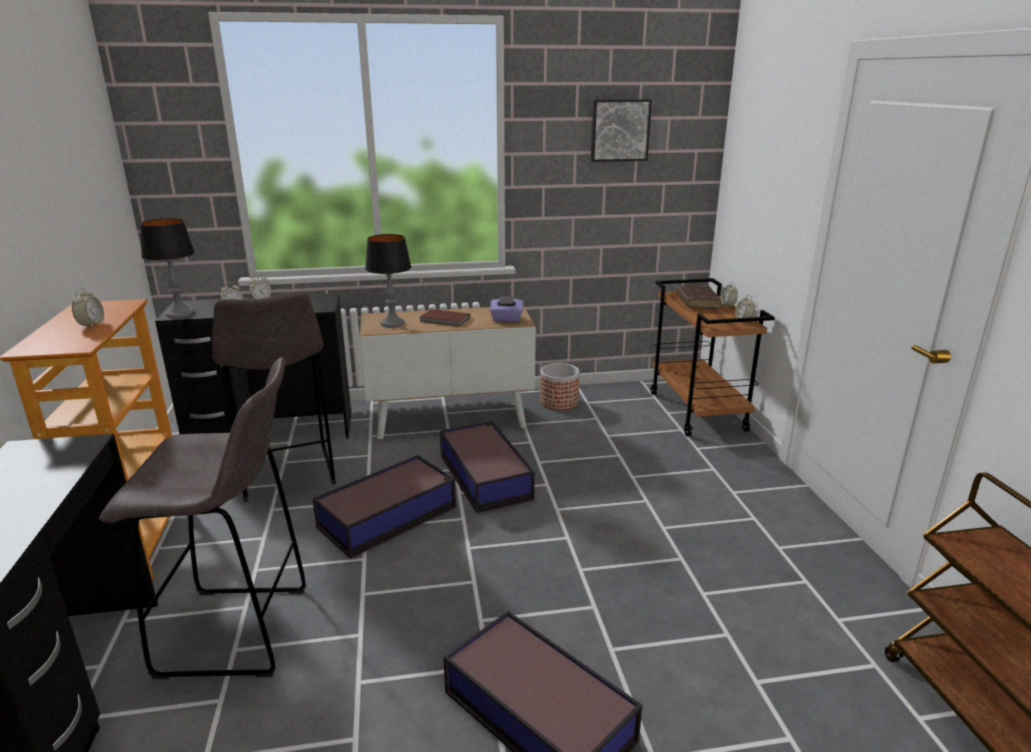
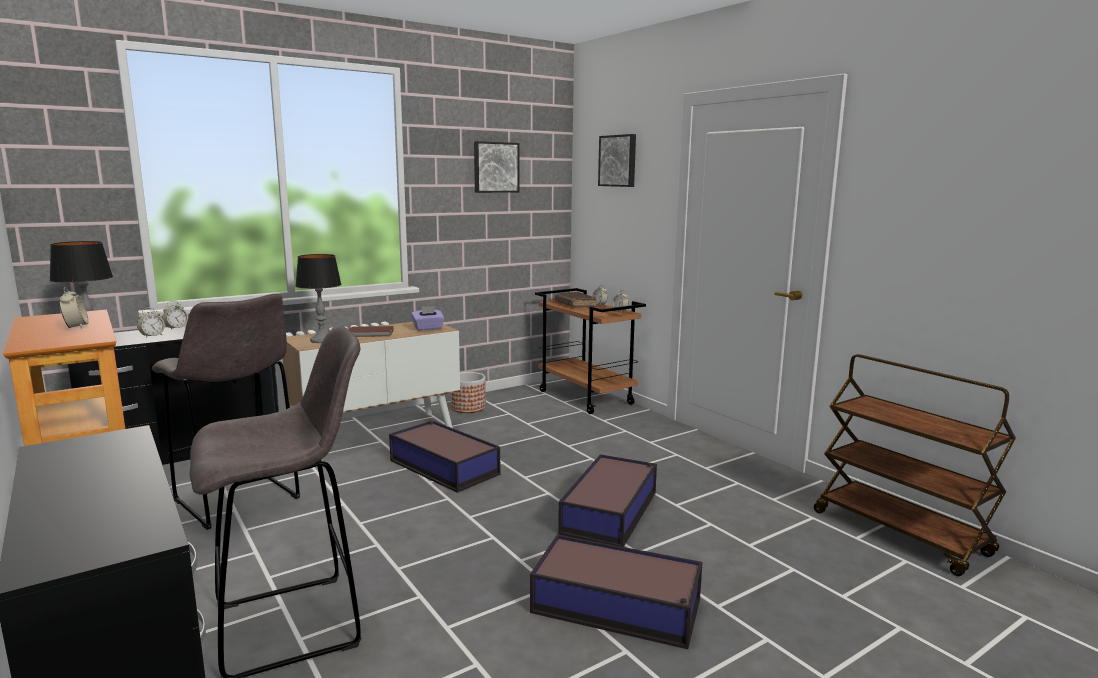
camera: 25 degrees left, 10 degrees down
(389, 516) = (376, 510): storage box -> storage box (611, 511)
(770, 126) = (618, 161): none -> picture

